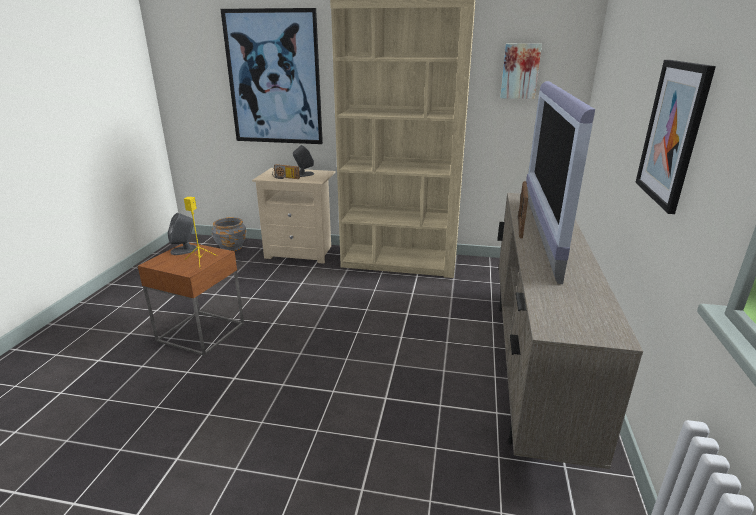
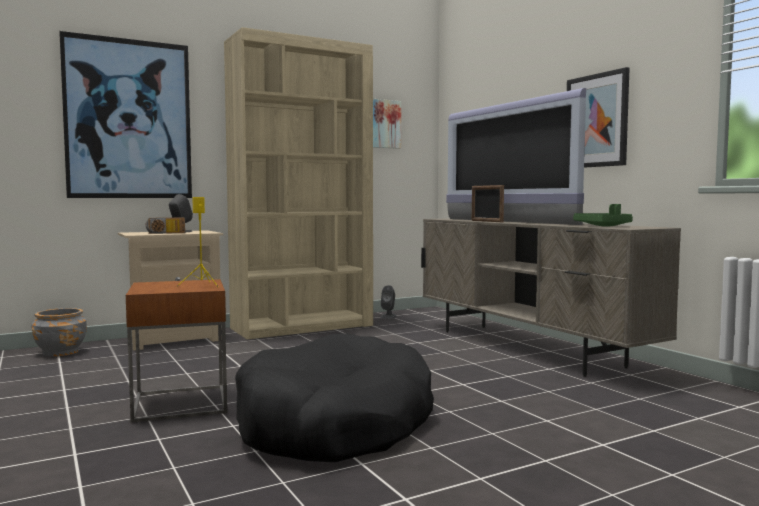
camera: 40 degrees left, 20 degrees down
(184, 250) = (154, 284): grey speaker -> grey speaker (388, 316)
(231, 403) = (335, 424): none -> black dog bed
(560, 304) = (604, 226): none -> green tray

